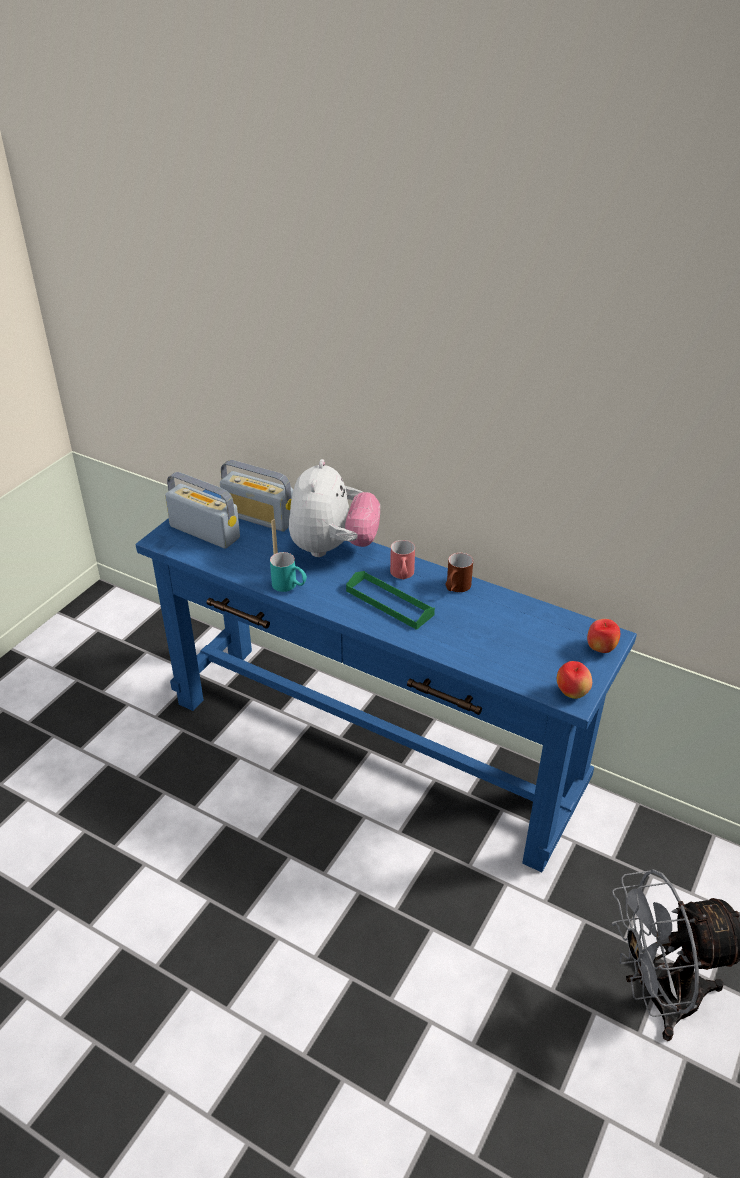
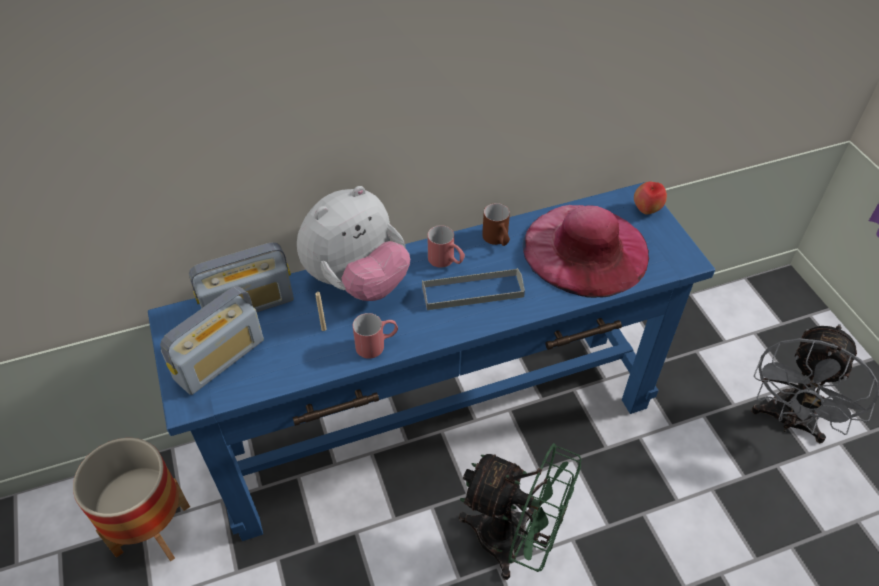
camera: 50 degrees left, 10 degrees up
(147, 658) = (153, 530): none -> planter
(204, 532) = (220, 359): radio -> radio turned 150 degrees clockwise
(289, 586) = (377, 344): turquoise mug -> red mug
(320, 854) = (514, 541): none -> green fan
(333, 548) = (357, 281): plush toy -> plush toy turned 90 degrees clockwise
(389, 603) = (472, 292): green tray -> grey tray
(508, 636) = (585, 249): none -> pink hat
(571, 693) = (680, 257): apple -> none

